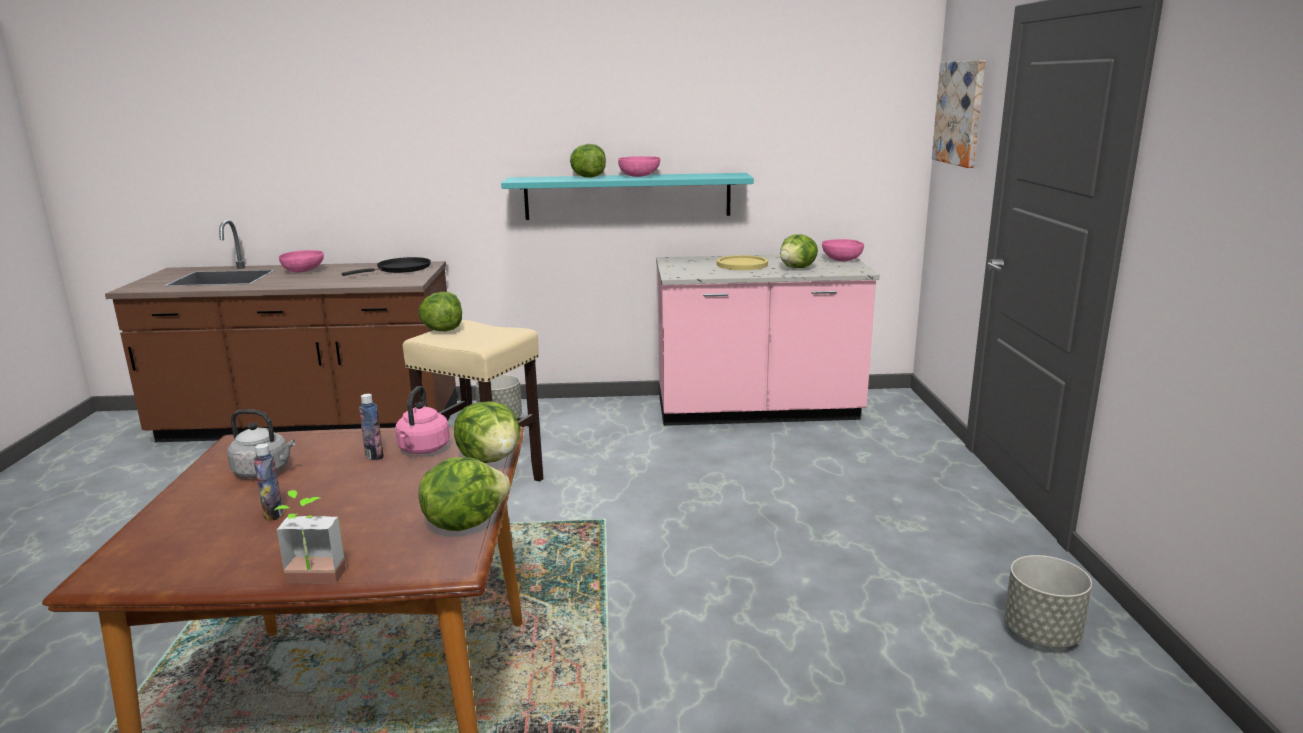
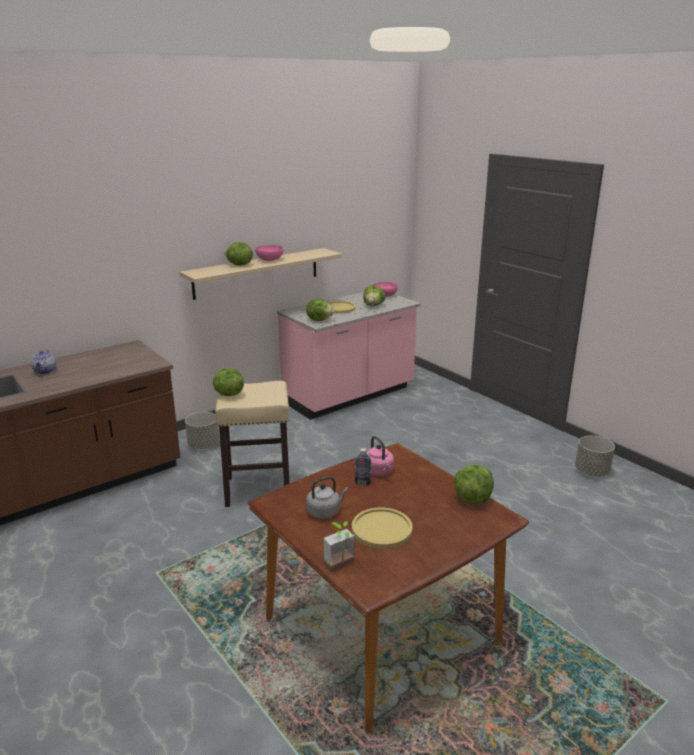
camera: 35 degrees left, 5 degrees up
(273, 514) = (382, 529): bottle -> yellow plate
(304, 271) = (45, 371): pink bowl -> teapot
(312, 582) = (467, 548): potted plant -> potted plant (342, 566)
(400, 269) = (122, 354): black frying pan -> none
(491, 459) = (421, 465): lettuce -> lettuce (319, 320)
(627, 196) = (257, 273): turquoise shelf -> beige shelf
(960, 113) = (442, 204): picture -> none

